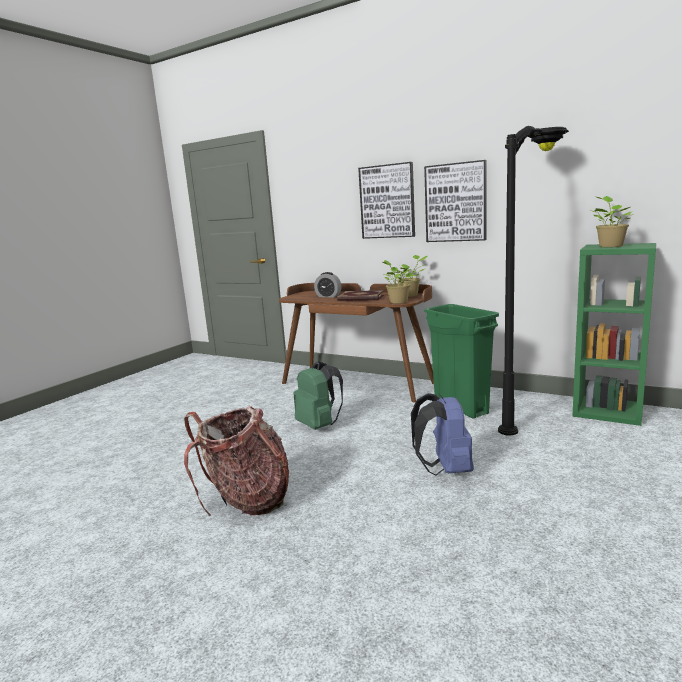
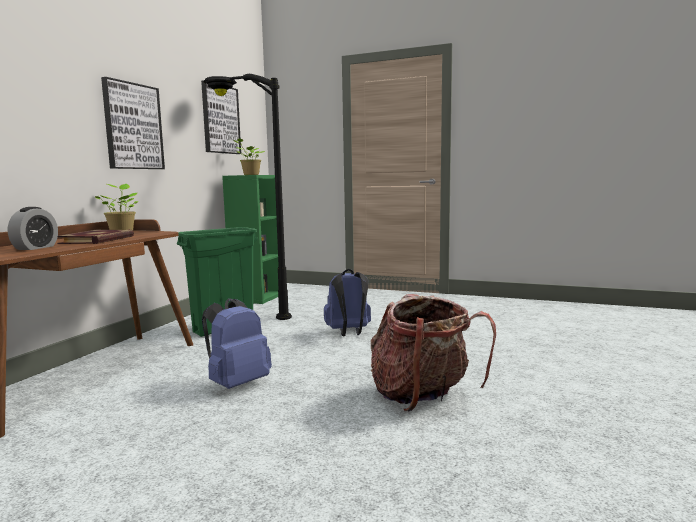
camera: 100 degrees left, 5 degrees down
(319, 425) = (237, 383): green backpack -> blue backpack
(387, 201) = (56, 109): picture -> picture (220, 119)
(397, 302) = (158, 233): potted plant -> none

